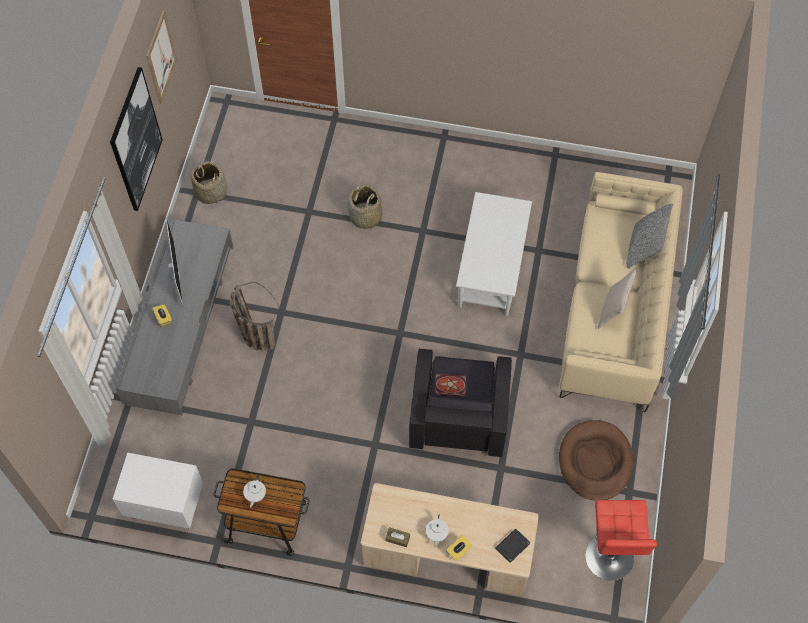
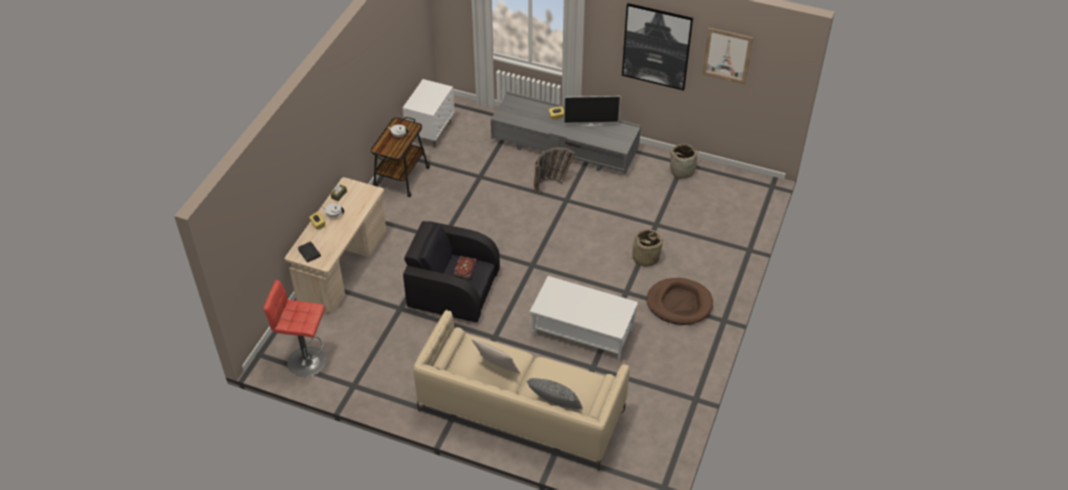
camera: 100 degrees right, 15 degrees down
(595, 462) = (386, 368): brown dog bed -> brown dog bed (679, 303)

